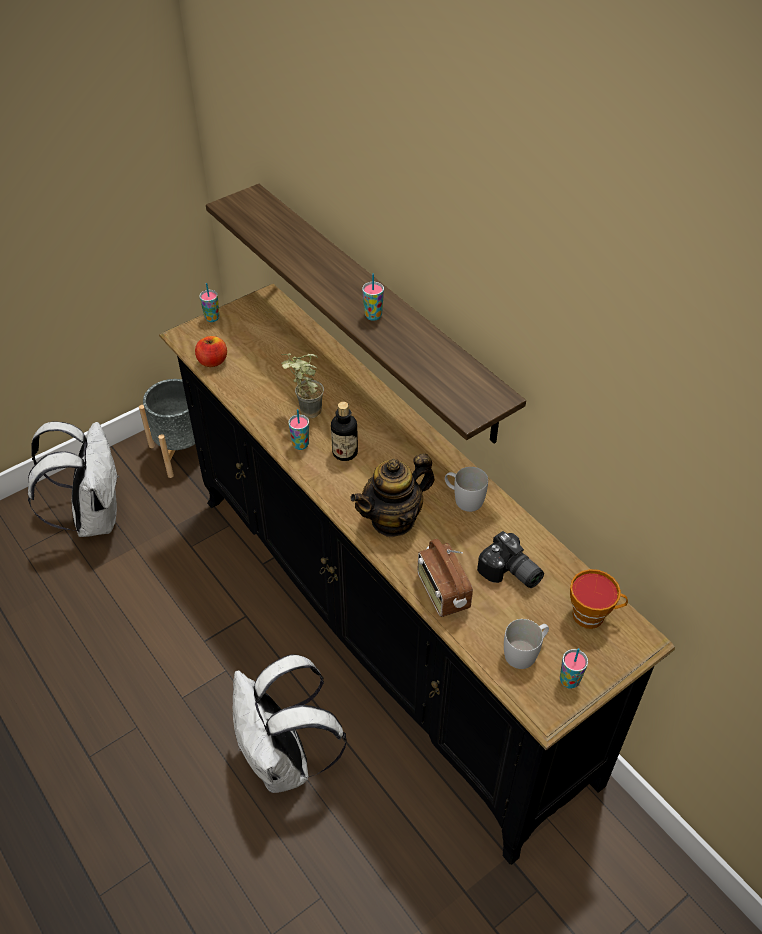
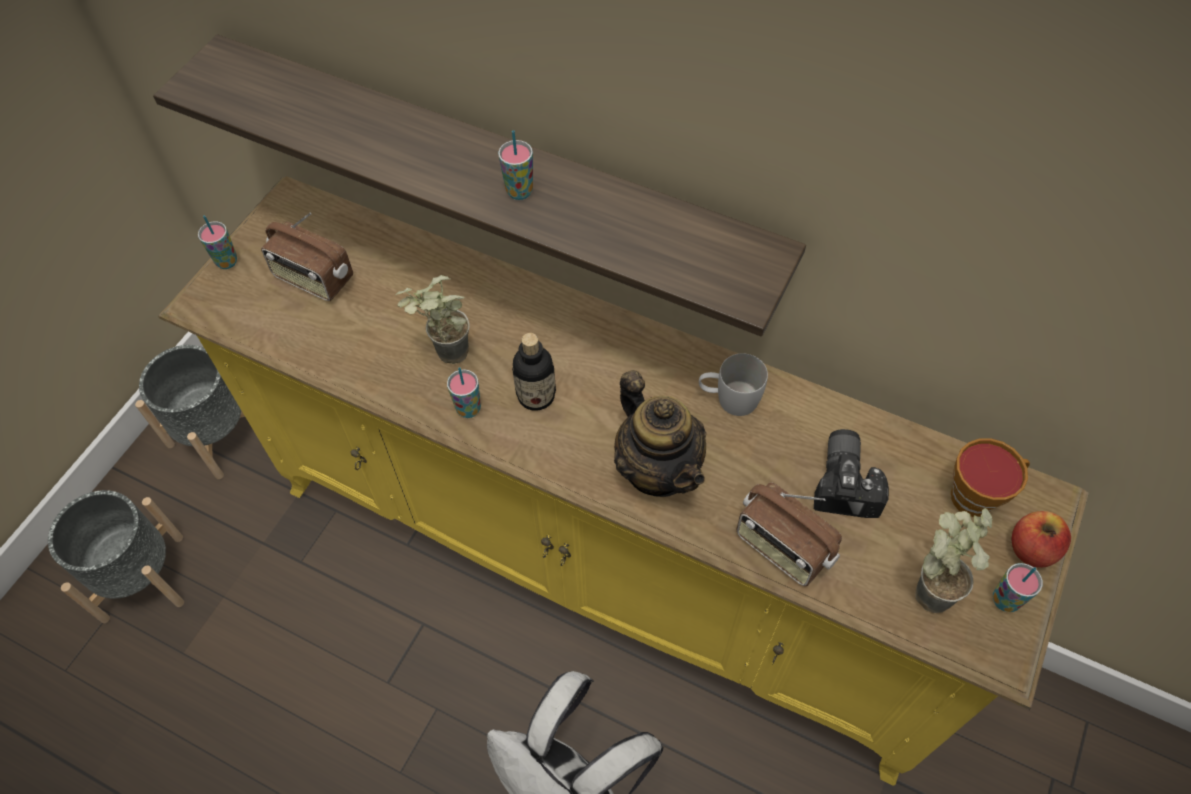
camera: 25 degrees left, 10 degrees up
(93, 517) = (142, 578): white backpack -> grey planter
(212, 361) = (266, 329): apple -> apple (1031, 548)
(254, 344) = (313, 279): none -> radio
(381, 631) = (600, 566): black dresser -> yellow dresser
(393, 519) = (658, 469): teapot -> teapot turned 60 degrees counterclockwise
(510, 573) = (848, 481): camera -> camera turned 105 degrees counterclockwise
(525, 652) = (931, 585): white mug -> potted plant

